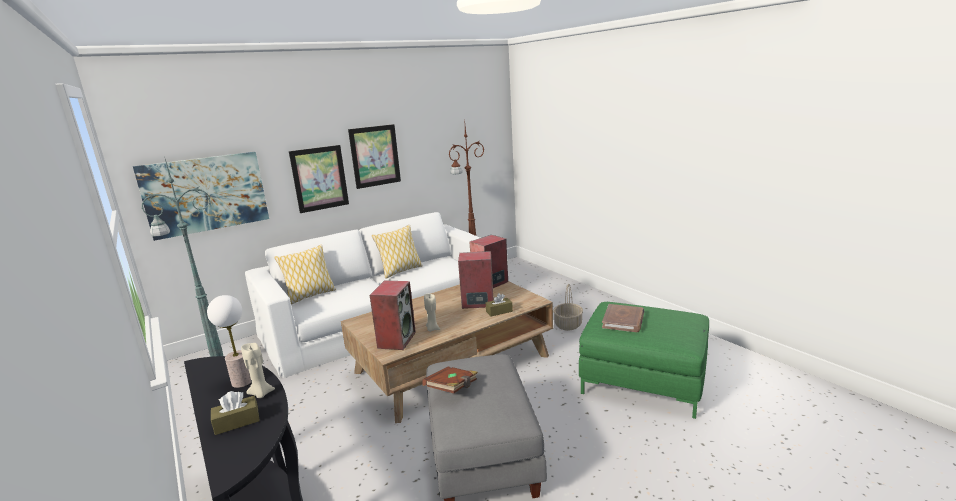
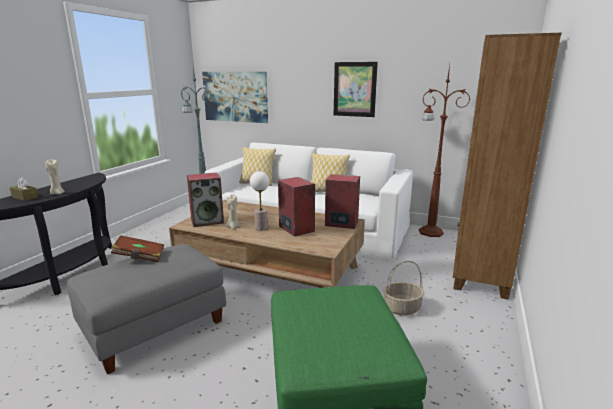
camera: 55 degrees right, 0 degrees up
(242, 381) = (72, 187): table lamp -> table lamp (261, 228)
(319, 178) = (306, 100): picture -> none
(499, 311) = (287, 240): brown tissue box -> none
(550, 282) = (479, 271): none -> brown bookcase
(623, 320) = (324, 304): brown book -> none

